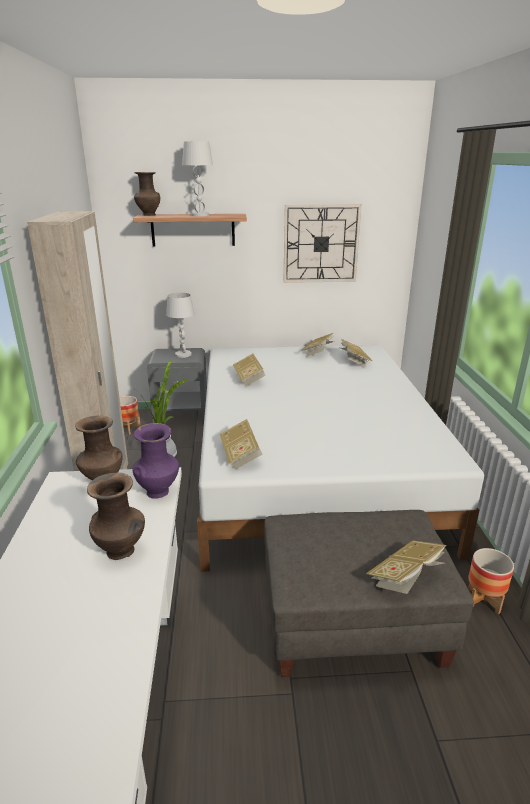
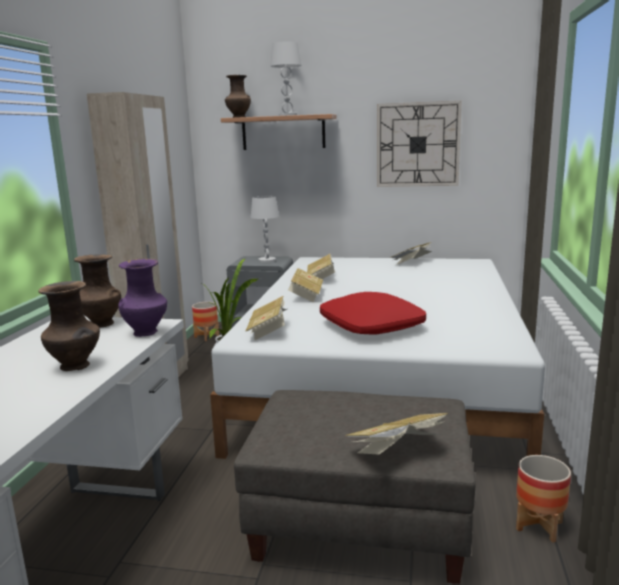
camera: 15 degrees right, 10 degrees down
(327, 441) = (370, 326): none -> red pillow
(354, 361) = (448, 270): book -> book (306, 296)

